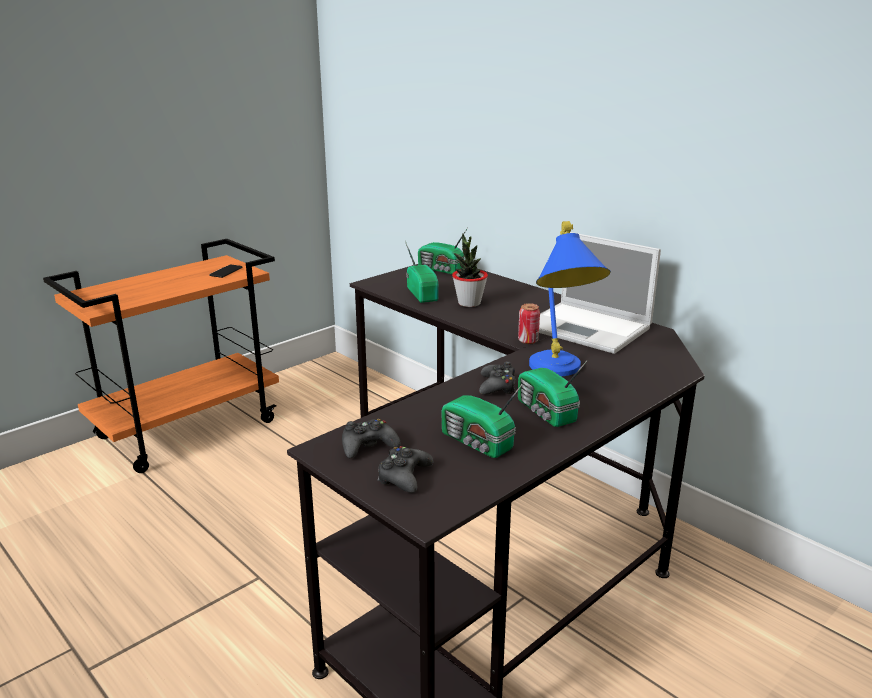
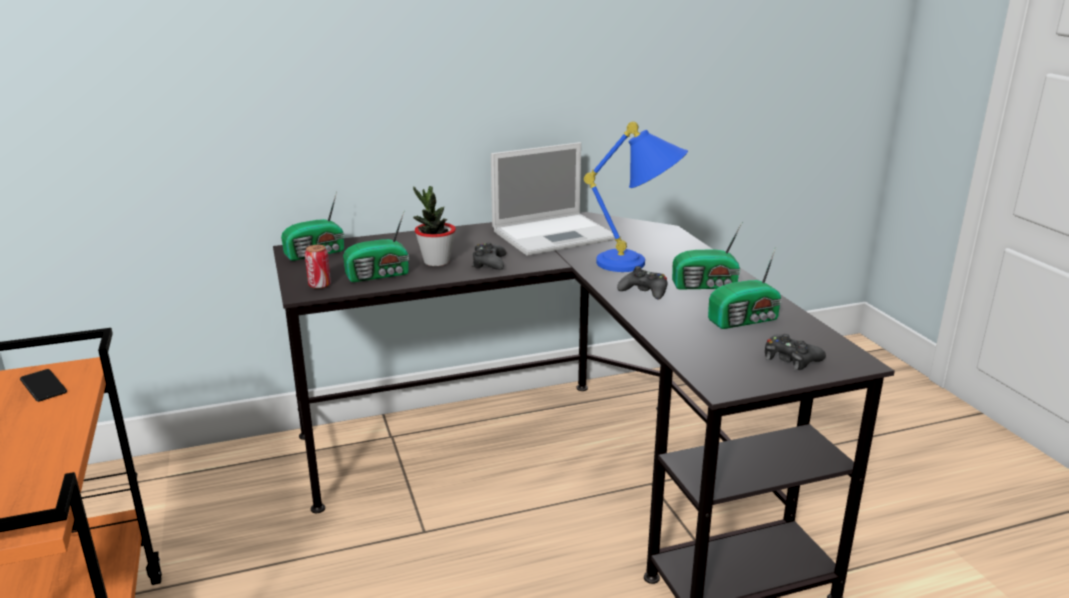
camera: 65 degrees left, 0 degrees up
(368, 446) = (727, 364): black game controller -> black game controller (489, 263)
(423, 294) = (379, 275): radio -> radio turned 150 degrees clockwise
(528, 341) = (558, 260): can -> can (319, 285)

